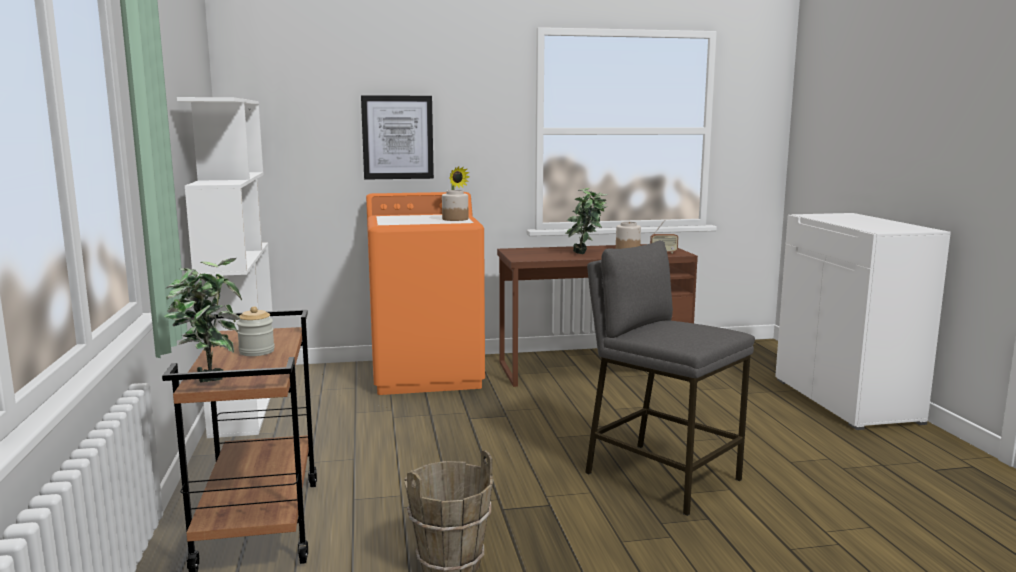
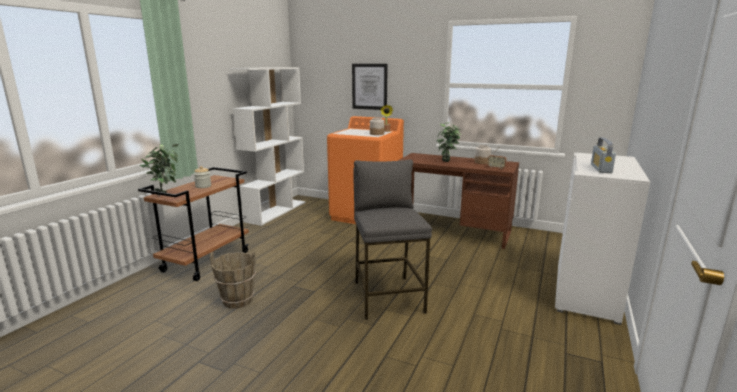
camera: 35 degrees right, 5 degrees up
(874, 226) = (601, 169): none -> radio

